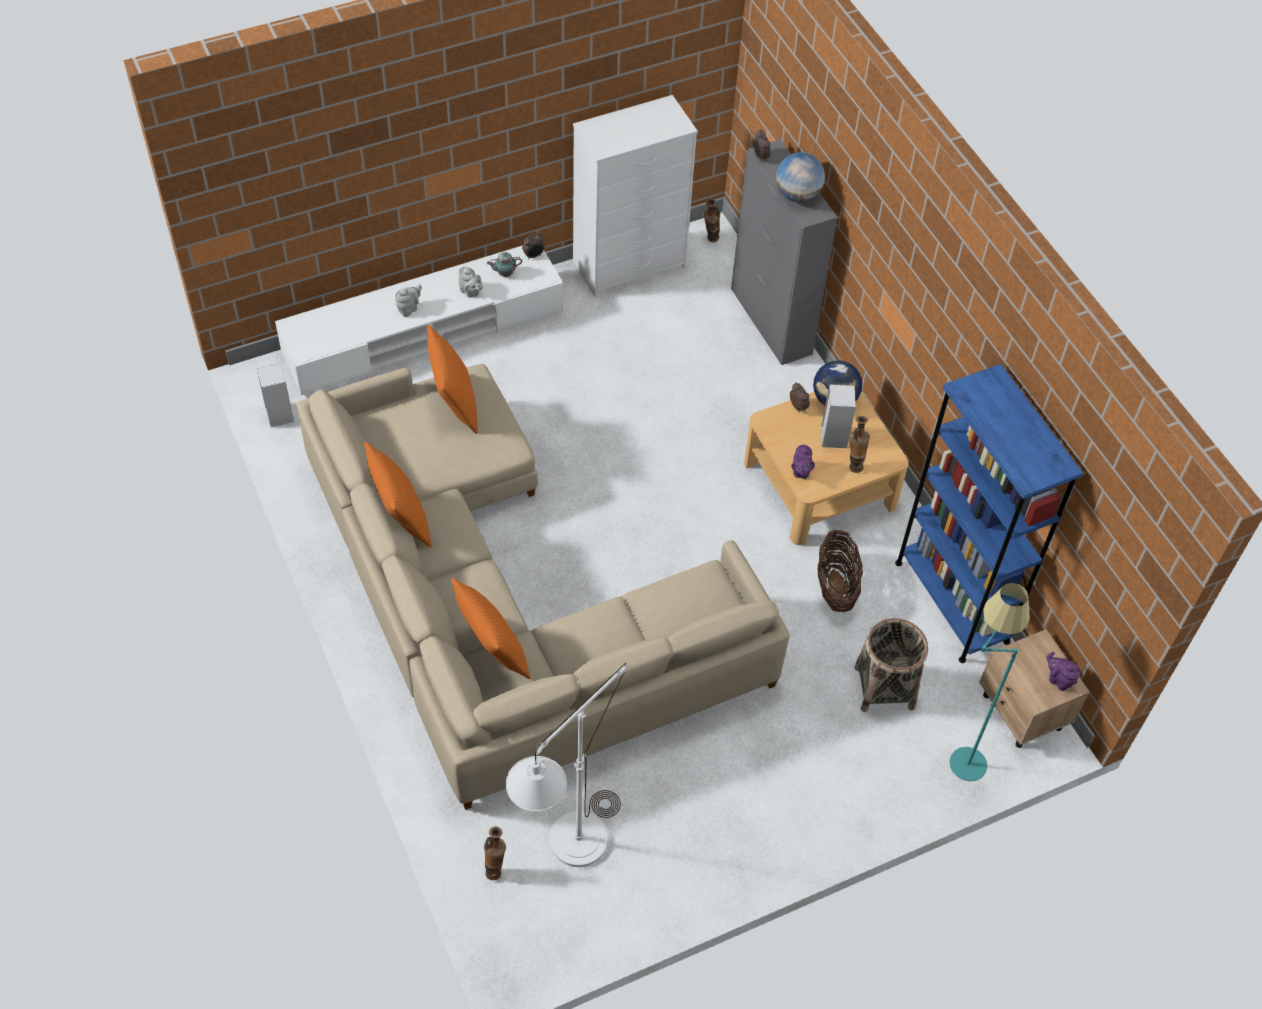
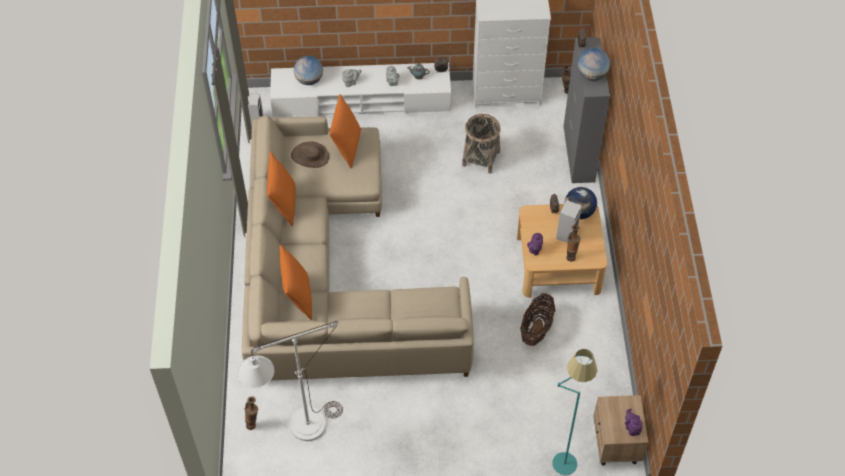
camera: 25 degrees right, 0 degrees up
(343, 322) = (309, 80): none -> globe
(407, 434) = (310, 156): none -> brown hat
(884, 687) = (535, 399): basket -> basket (480, 158)
(952, 602) = (605, 362): blue bookcase -> none

